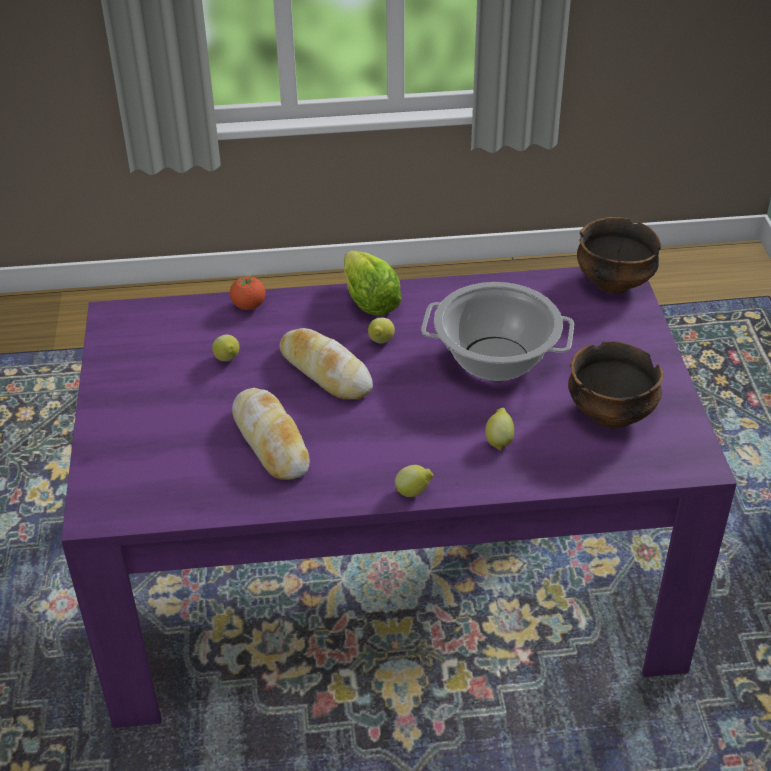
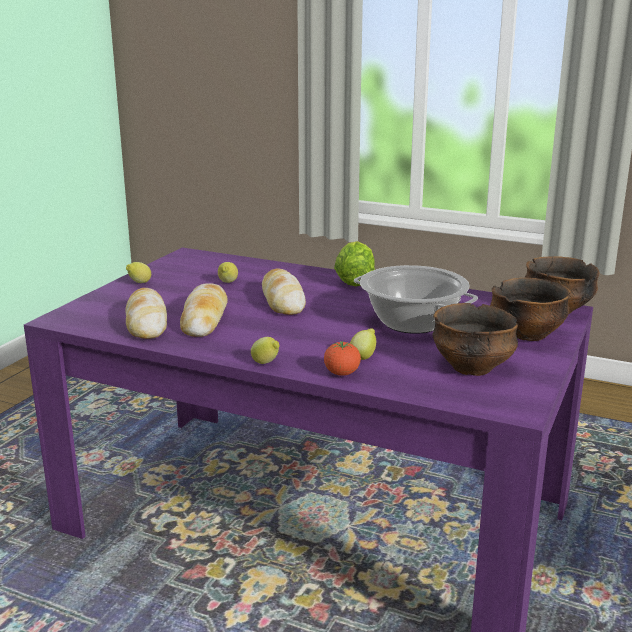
camera: 30 degrees right, 20 degrees down
(211, 475) = (147, 322): none -> bread
(248, 306) = (273, 267): tomato -> tomato (342, 373)
(380, 342) = (338, 298): lemon -> lemon (139, 283)
(618, 338) = (527, 335): none -> bowl

